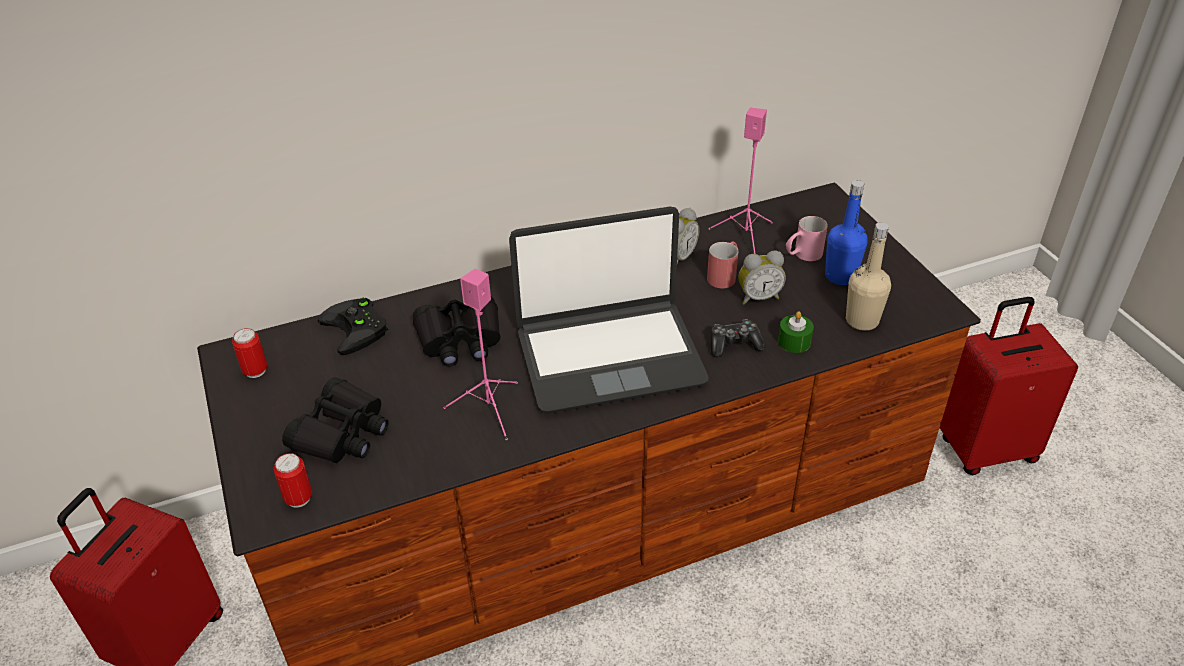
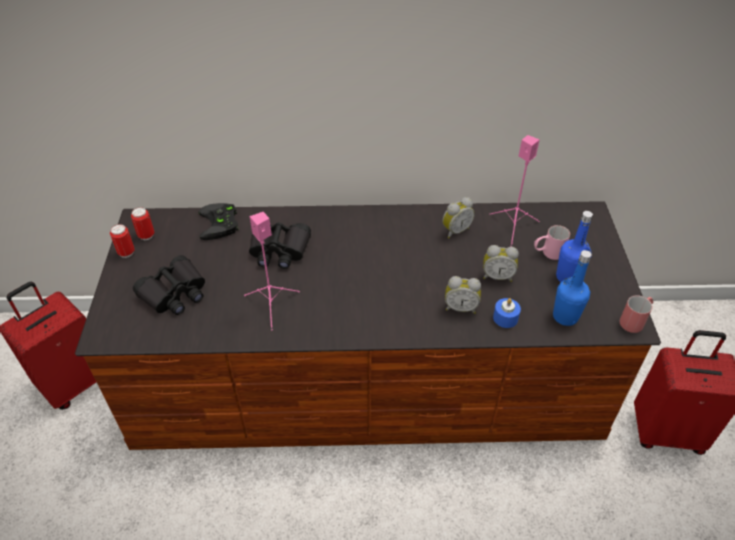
camera: 20 degrees right, 5 degrees up
(298, 498) = (127, 329): can -> can (126, 252)
(609, 356) = (369, 290): laptop -> none
(724, 275) = (481, 252): red mug -> red mug (635, 320)
(734, 344) = (460, 307): game controller -> alarm clock
(794, 341) = (505, 318): green candle -> blue candle
(862, 320) = (565, 316): beige bottle -> blue bottle

